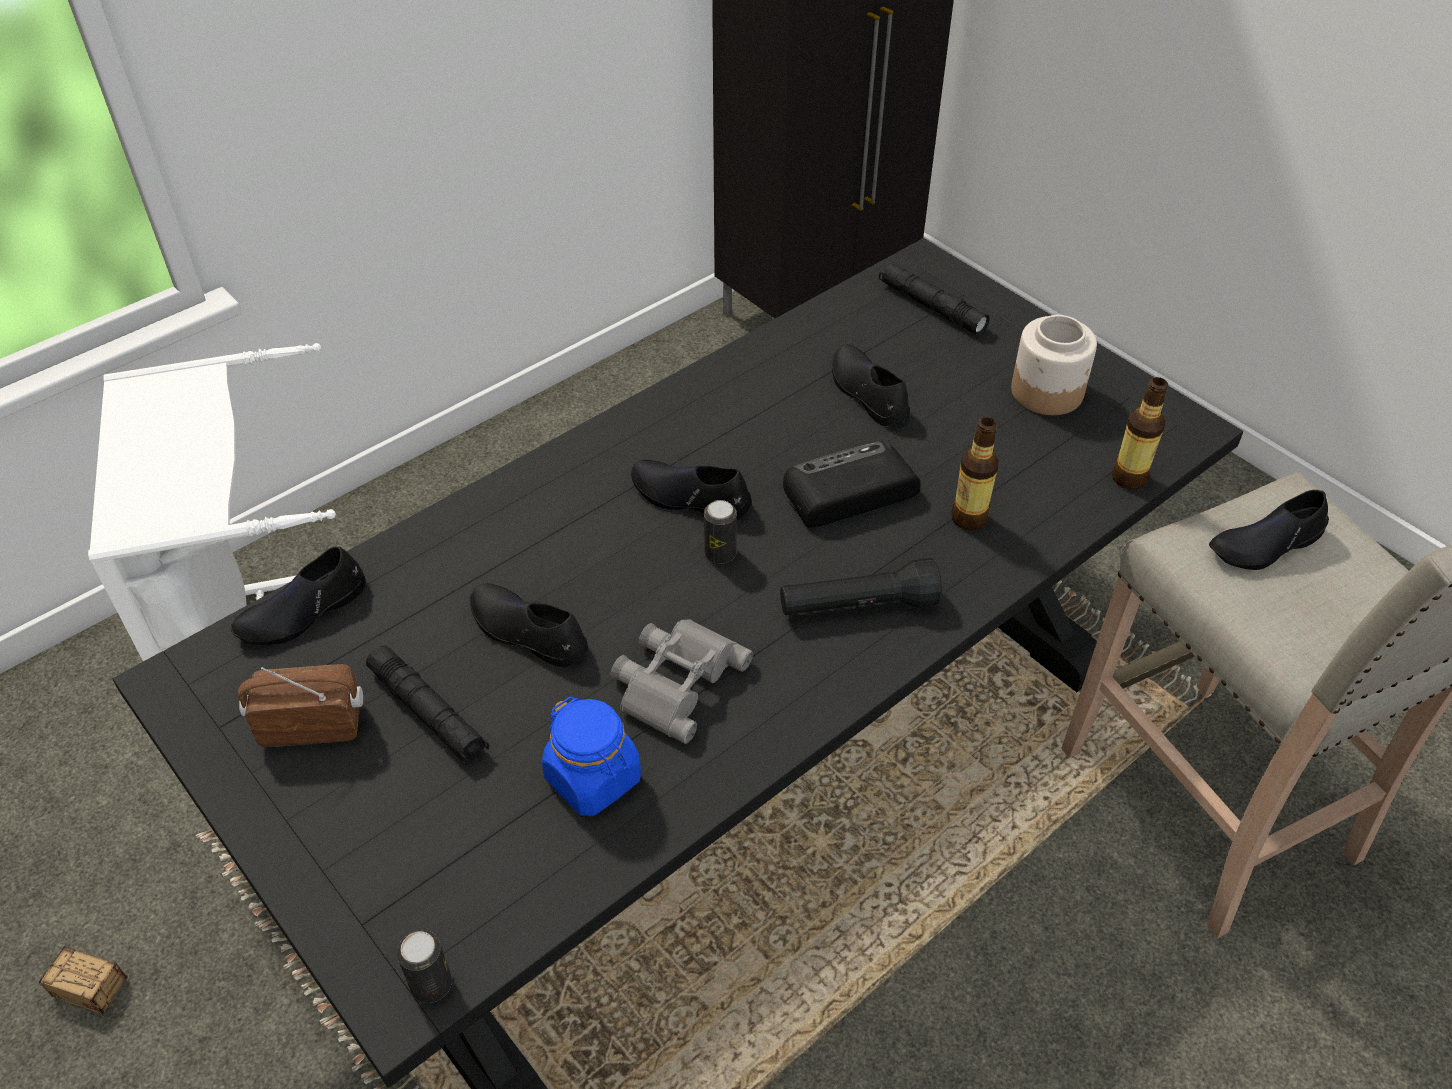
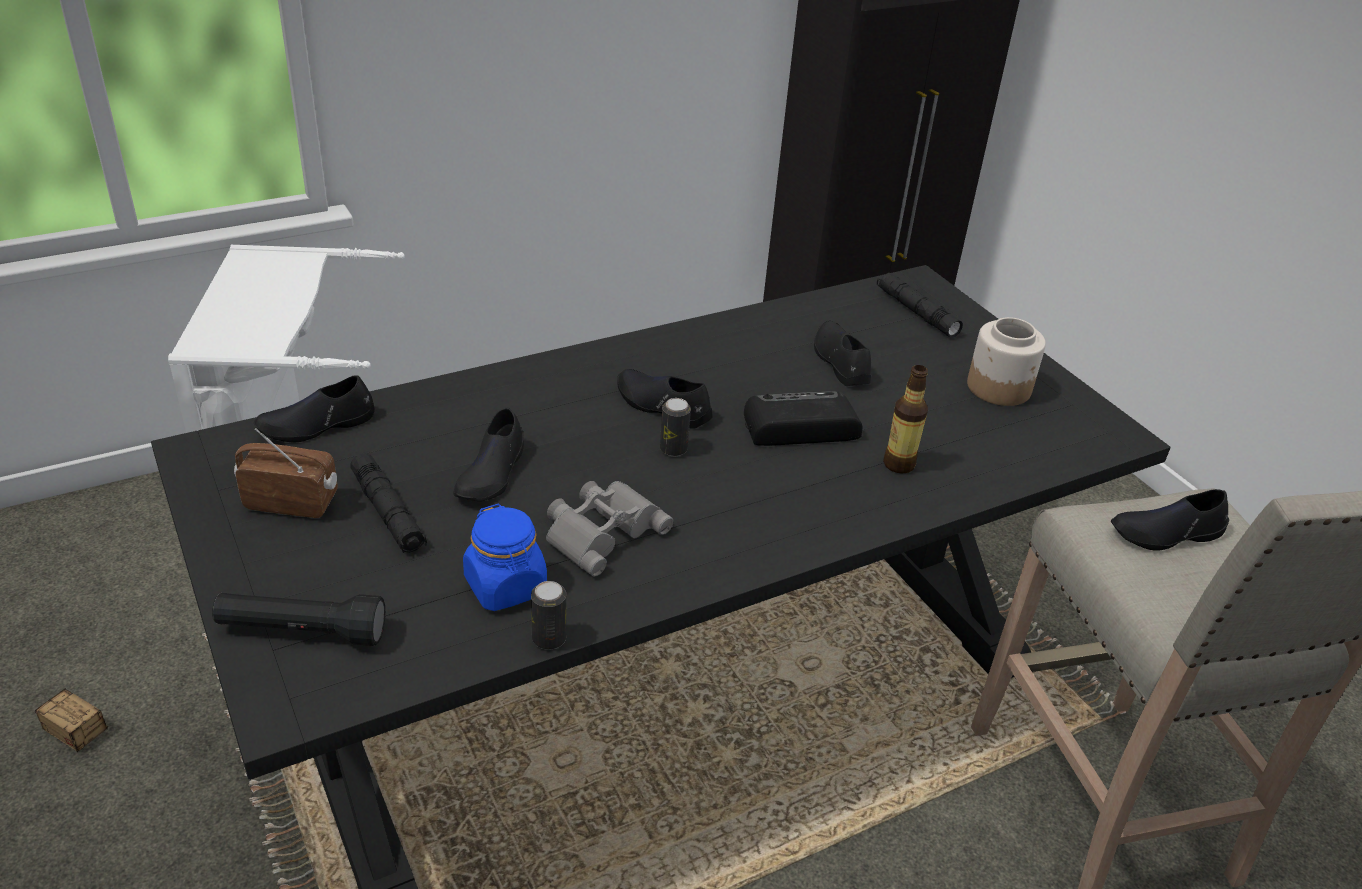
camera: 10 degrees right, 10 degrees down
(431, 984) = (311, 705): can -> can (549, 639)
(527, 632) = (491, 473): black shoe -> black shoe turned 120 degrees counterclockwise
(857, 606) = (778, 508): black flashlight -> black flashlight (301, 631)
(1129, 478) = (1053, 461): bottle -> none

